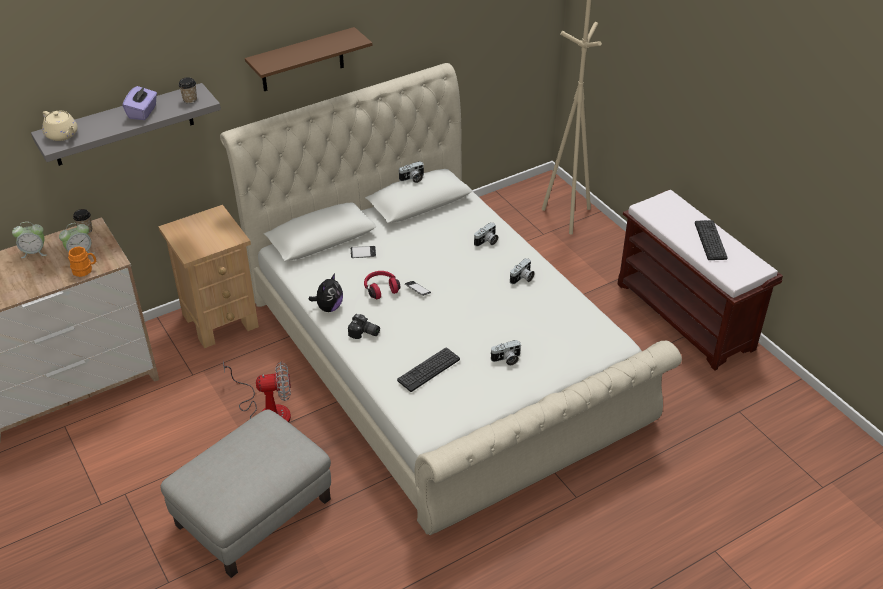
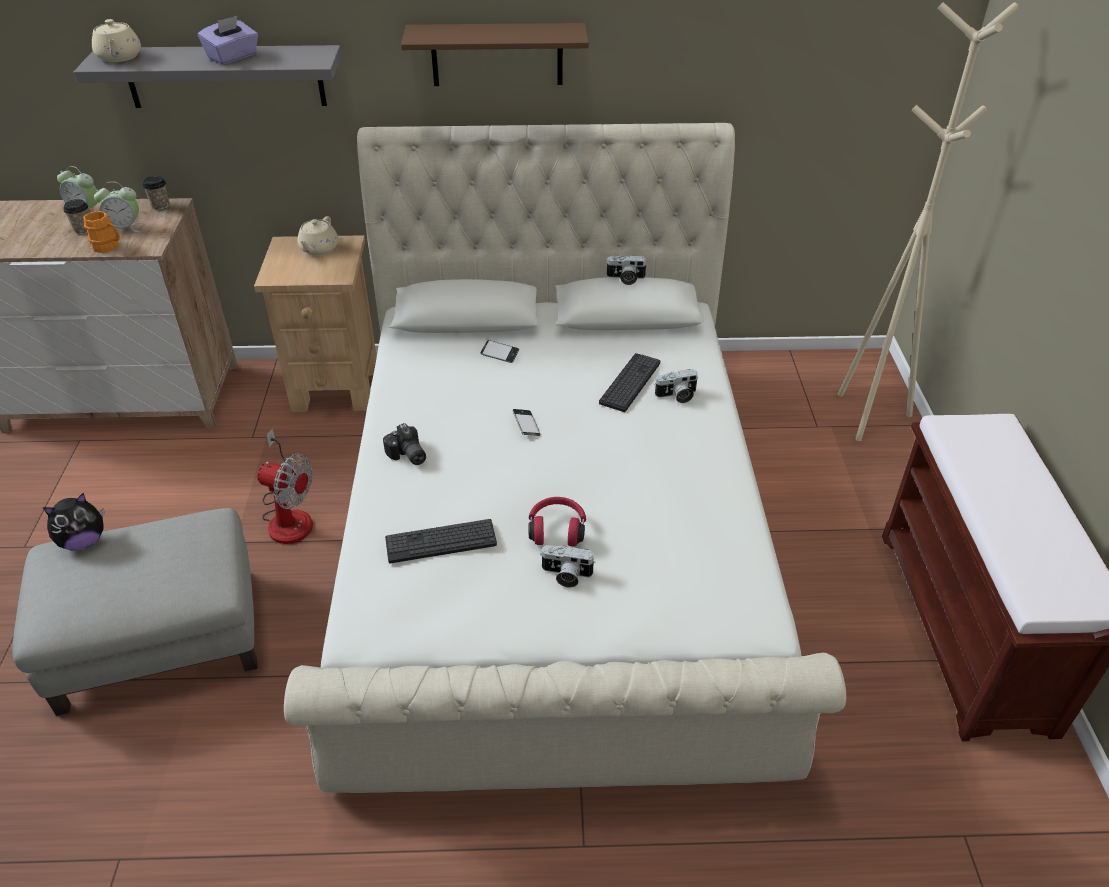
camera: 30 degrees right, 0 degrees up
(190, 100) = (301, 58): cup -> cup (84, 230)
(201, 224) = (318, 249): none -> beige teapot
(329, 307) = (396, 405): plush toy -> plush toy (83, 541)
(381, 289) = (480, 406): red headphones -> red headphones (557, 529)
(522, 278) = (687, 465): camera -> none
(710, 240) = (1033, 518): keyboard -> keyboard (630, 383)

